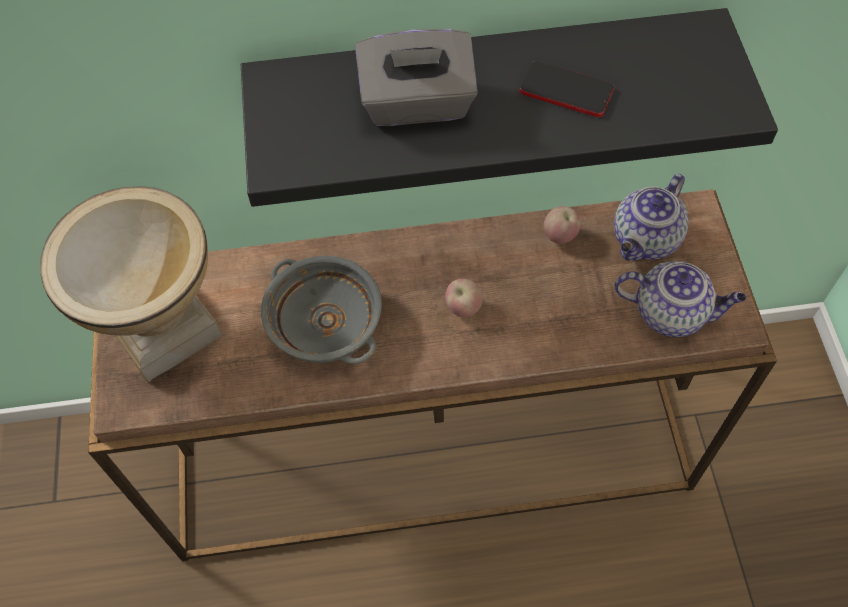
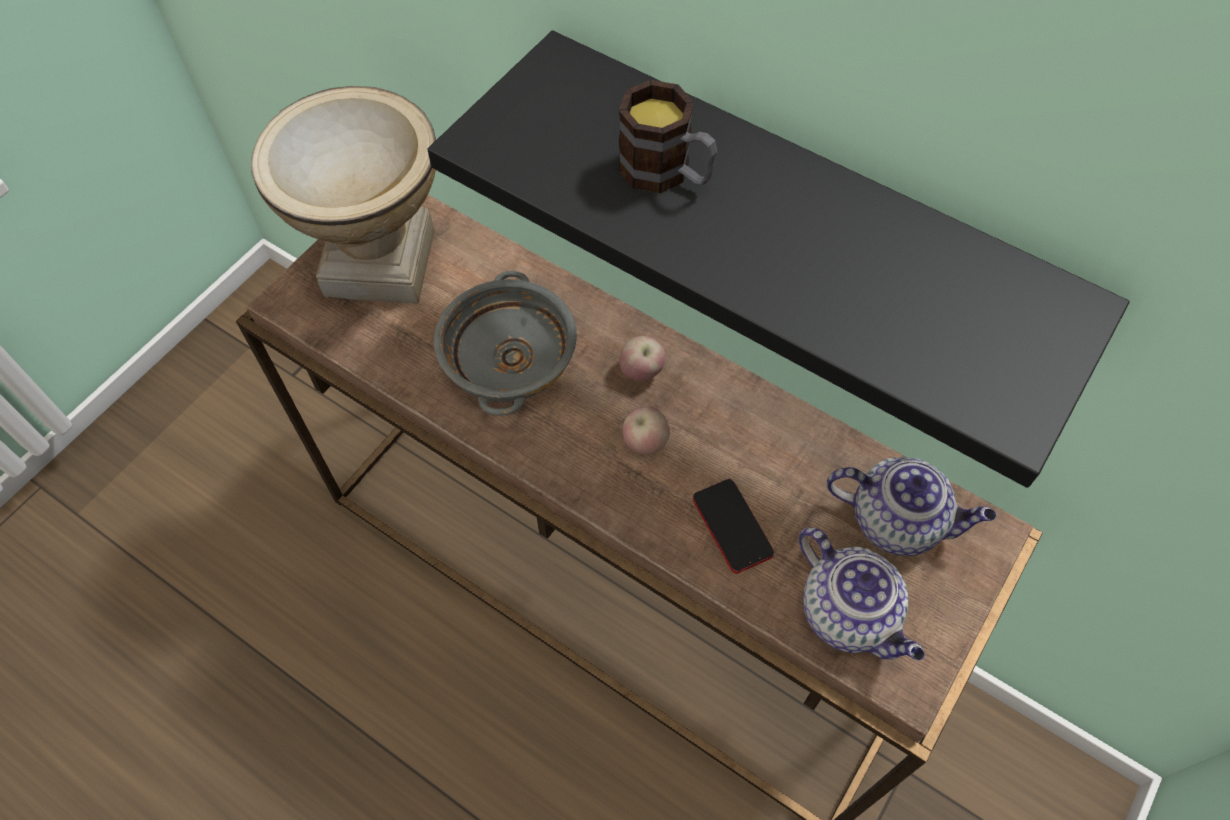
camera: 40 degrees right, 0 degrees up
(417, 104) = (667, 173): grey tissue box -> mug
(560, 236) = (811, 448): apple -> apple (641, 371)
(566, 91) = (834, 262): phone -> phone (732, 526)
(645, 241) = (898, 521): teapot -> teapot turned 150 degrees counterclockwise

